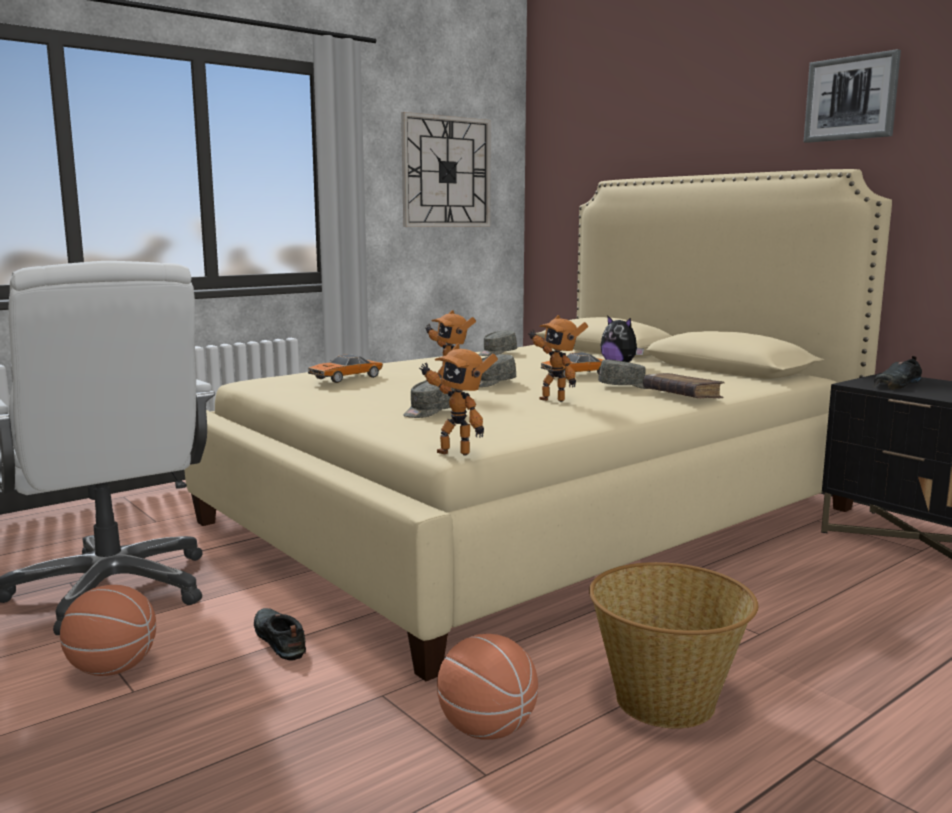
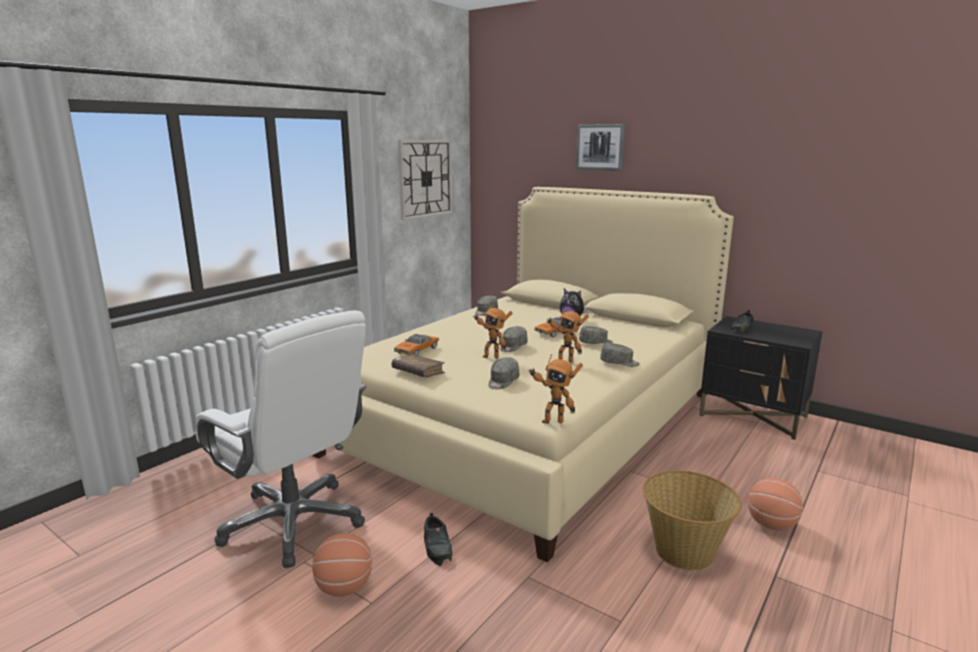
camera: 15 degrees left, 5 degrees up
(279, 640) = (437, 546): black shoe -> black shoe turned 150 degrees counterclockwise
(487, 730) = (603, 590): basketball -> basketball (771, 525)
(639, 406) = (619, 363): none -> grey cap
(682, 396) = (635, 349): brown book -> brown book (418, 372)
(851, 98) = (705, 150): picture -> picture (600, 147)

